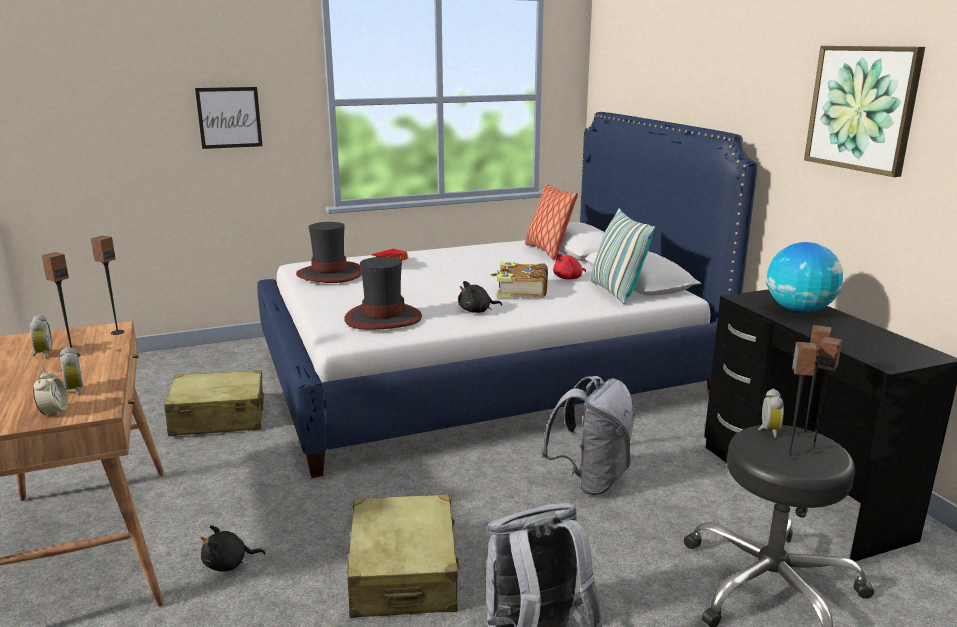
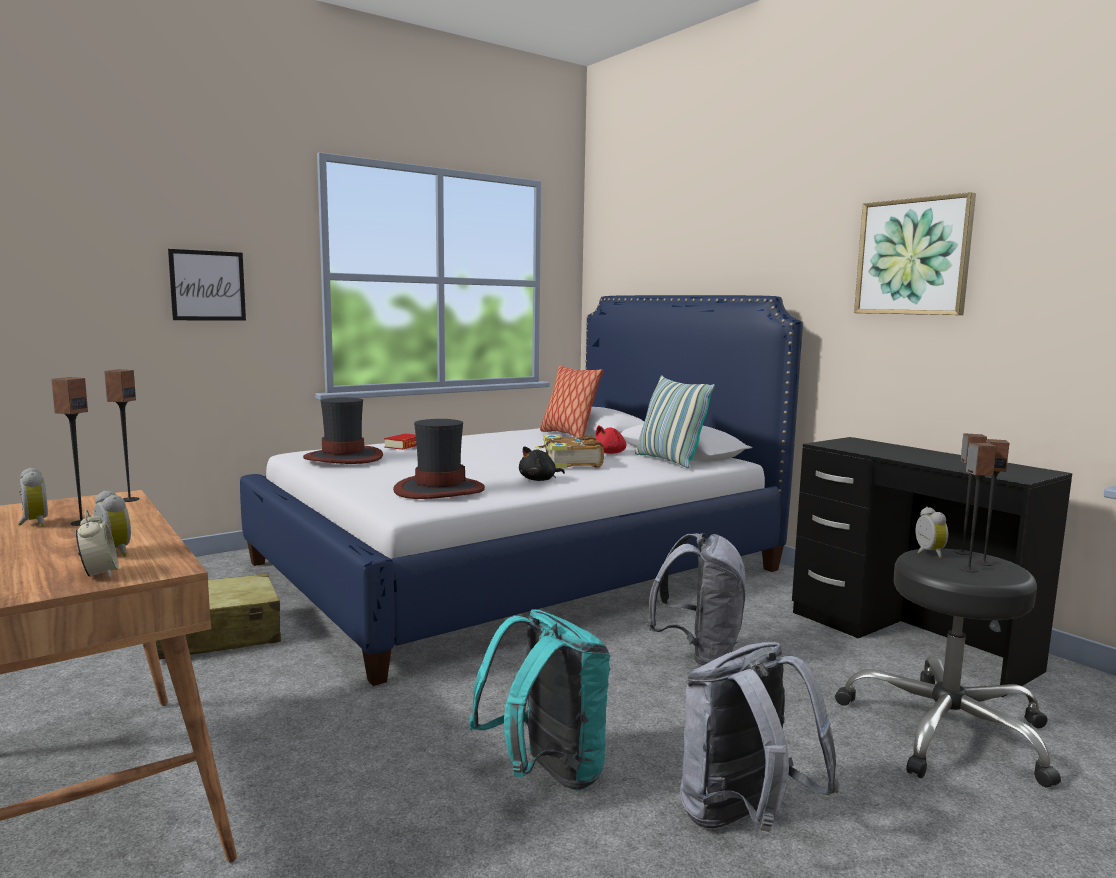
camera: 15 degrees left, 10 degrees down
(229, 564) = (309, 795): black plush toy -> none
(404, 573) = (546, 773): beige suitcase -> turquoise backpack
(799, 310) = (888, 449): globe -> none

